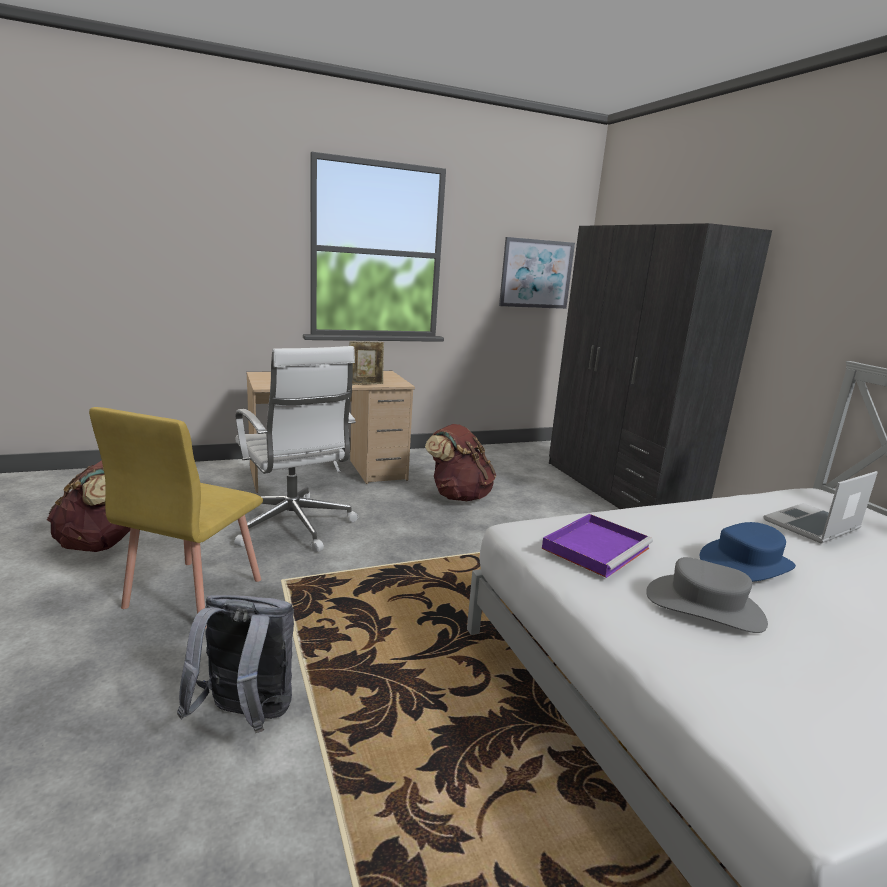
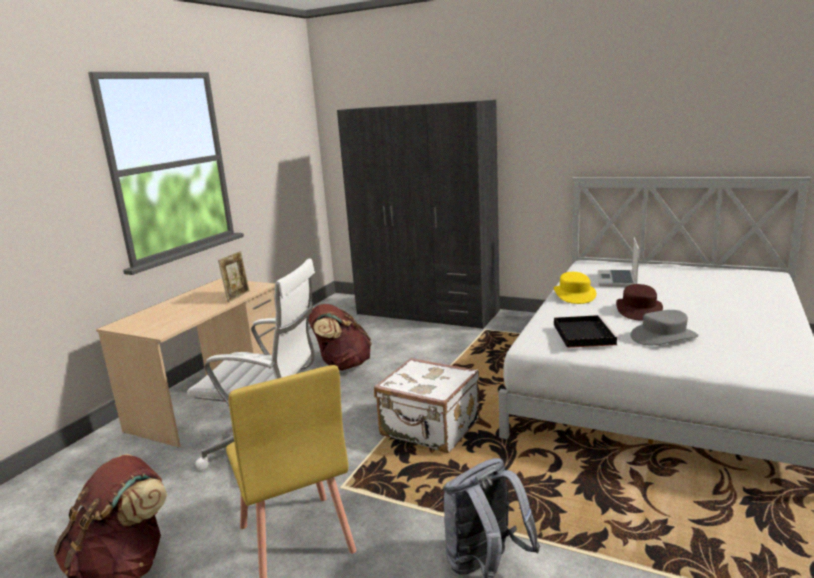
camera: 40 degrees left, 0 degrees up
(425, 583) = (429, 429): none -> white suitcase
(536, 274) = (289, 155): picture -> none
(596, 547) = (583, 334): purple tray -> black tray
(702, 513) = (574, 294): none -> yellow hat
(746, 564) = (638, 309): blue hat -> brown hat

